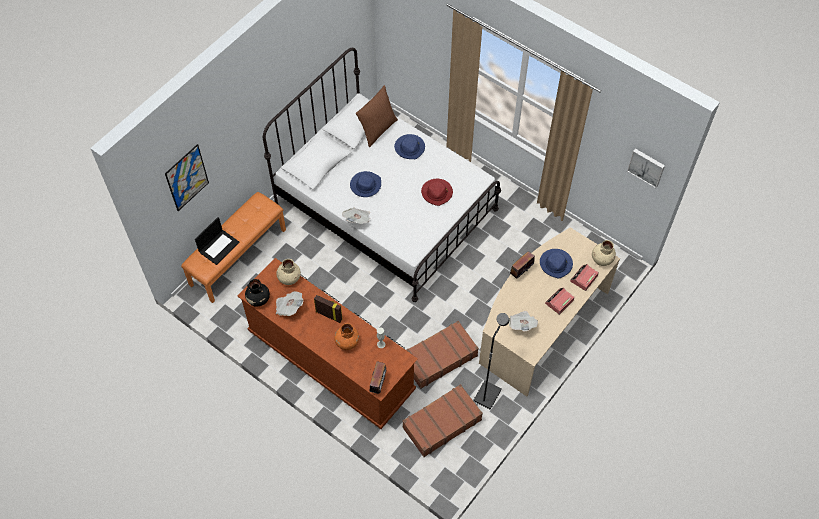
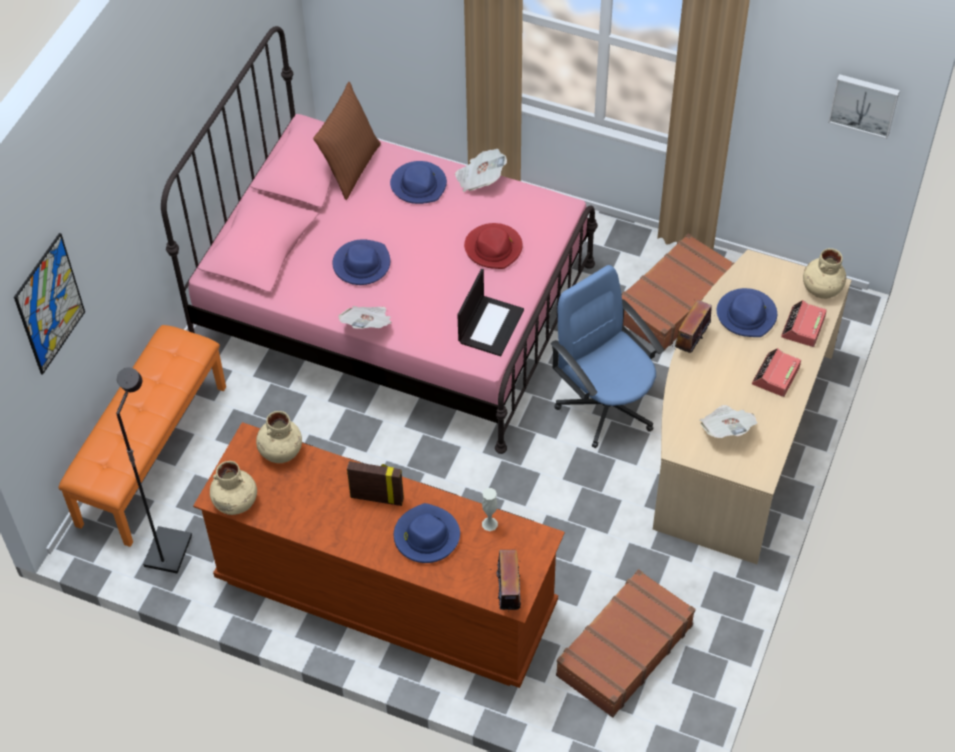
camera: 15 degrees left, 5 degrees down
(219, 246) = (121, 435): laptop -> laptop (490, 325)
(258, 299) = (236, 502): black vase -> beige vase
(289, 307) = (298, 502): newspaper -> newspaper (480, 179)
(347, 342) = (426, 536): orange vase -> blue hat
(386, 207) = (395, 305): white bed -> pink bed
(438, 358) = (578, 538): brown suitcase -> brown suitcase (673, 301)
(478, 289) = (606, 405): none -> blue office chair
(486, 395) = (686, 579): black floor lamp -> black floor lamp (167, 550)

